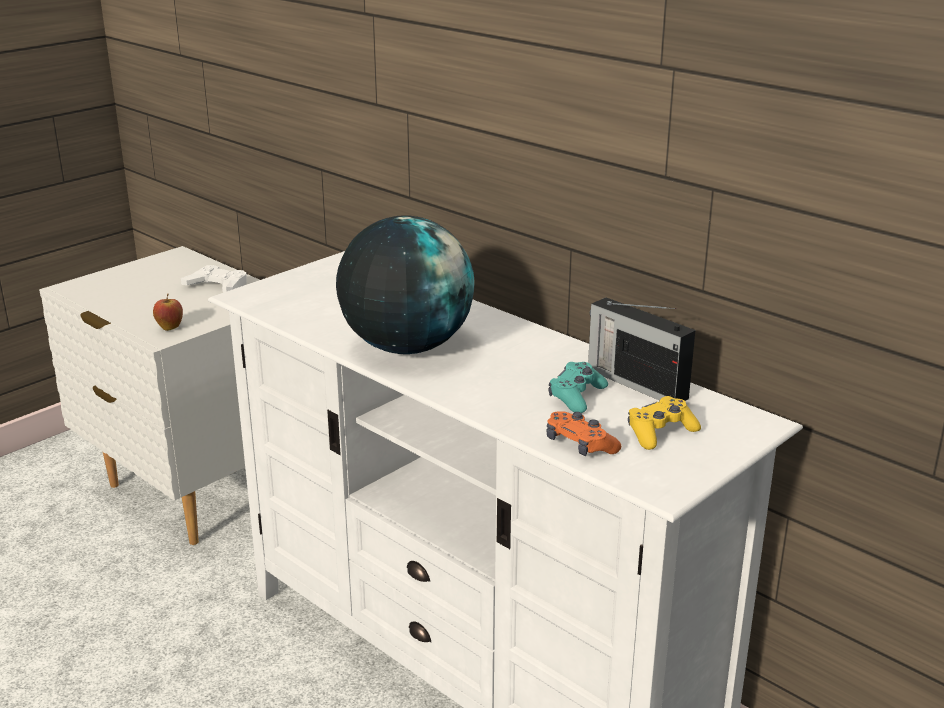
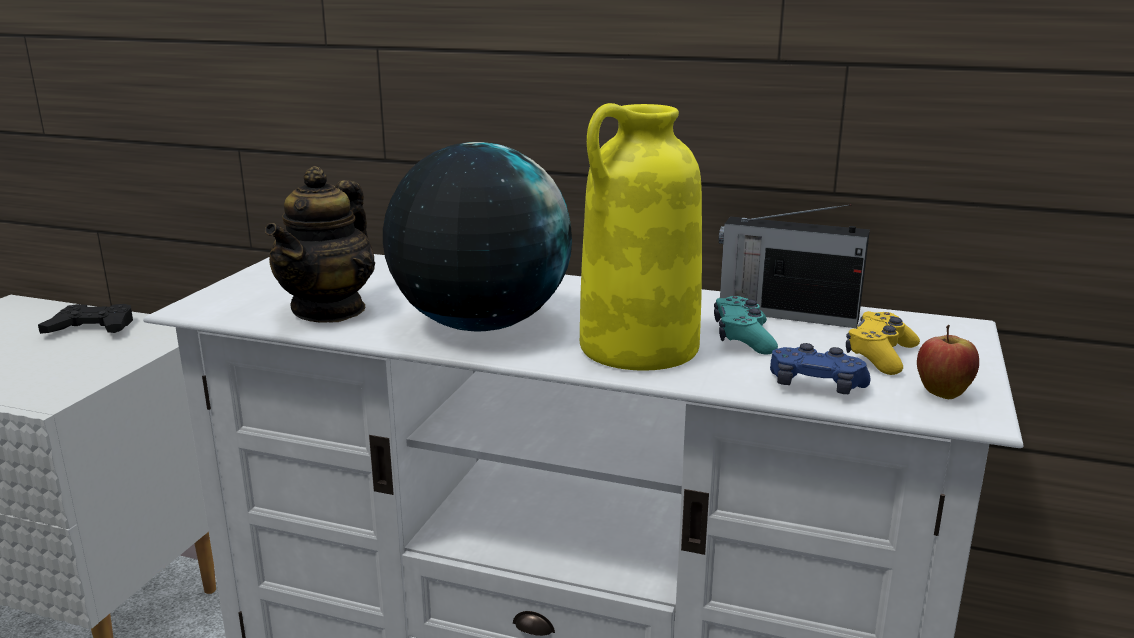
camera: 25 degrees left, 5 degrees down
(170, 328) = (52, 386): apple -> apple (942, 394)
(217, 285) = (91, 328): white game controller -> black game controller
(321, 314) = (329, 310): none -> teapot
(492, 388) = (638, 348): none -> yellow vase
(580, 445) = (816, 386): orange game controller -> blue game controller

